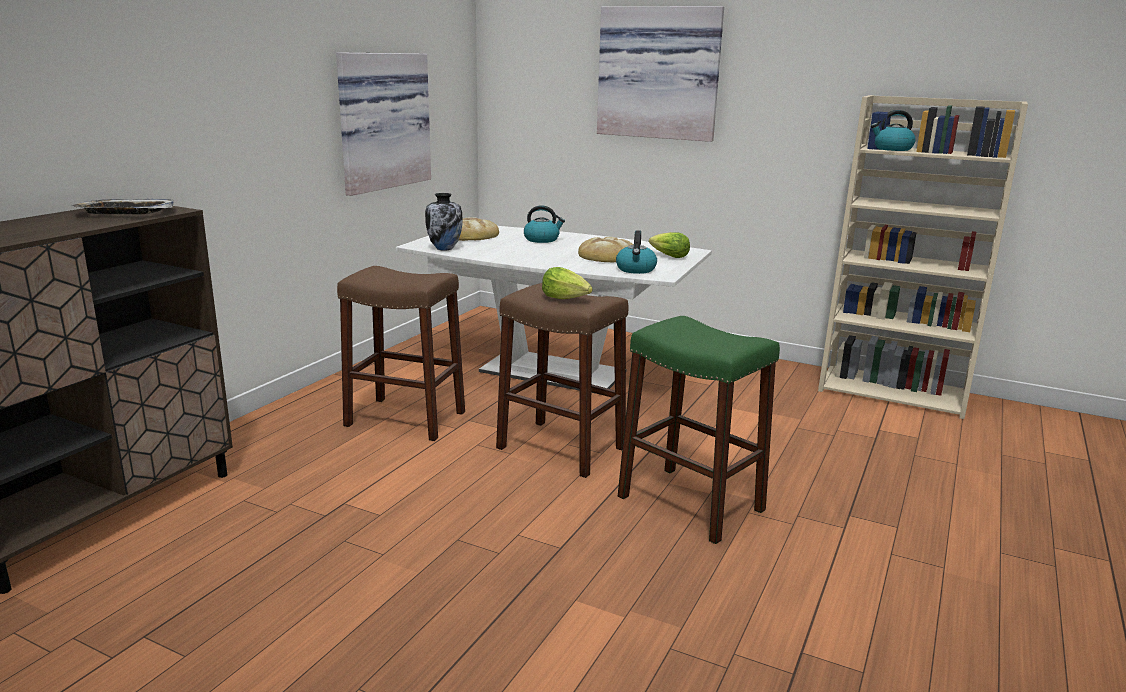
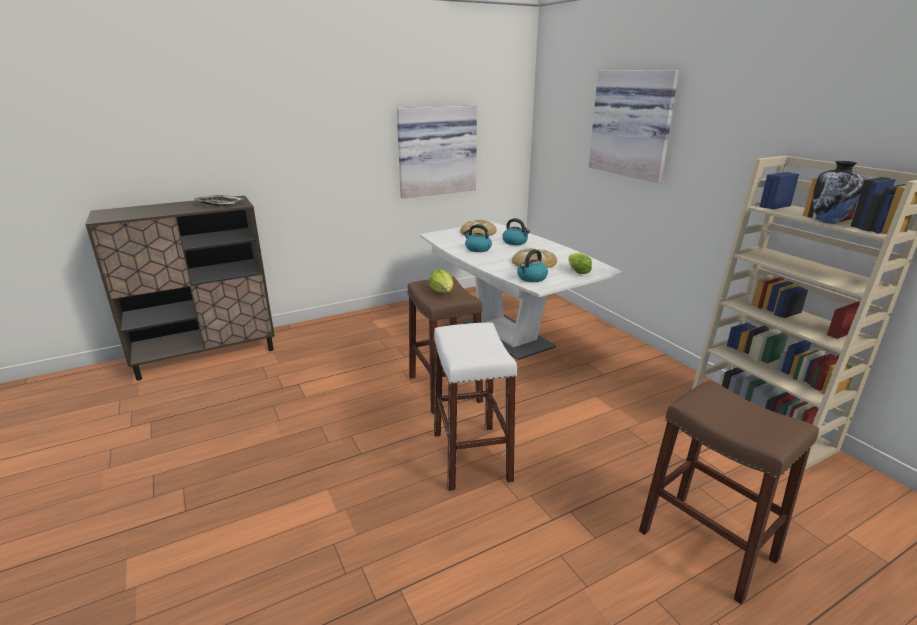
camera: 35 degrees right, 5 degrees up
(405, 419) = (387, 342): brown stool -> brown stool (706, 544)
(445, 248) = (443, 240): vase -> vase (829, 221)
(691, 503) = (471, 456): green stool -> white stool
(891, 149) = (784, 209): kettle -> kettle (477, 249)

